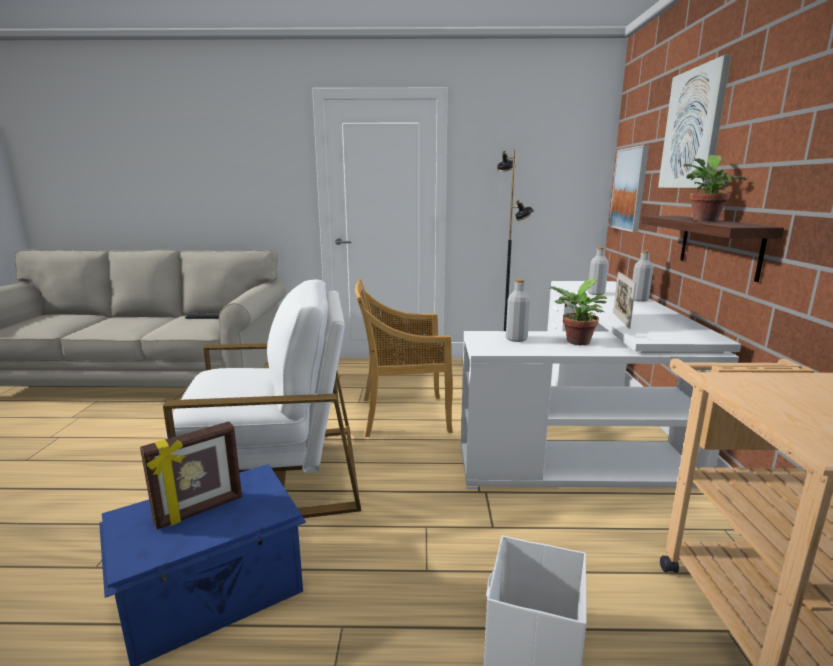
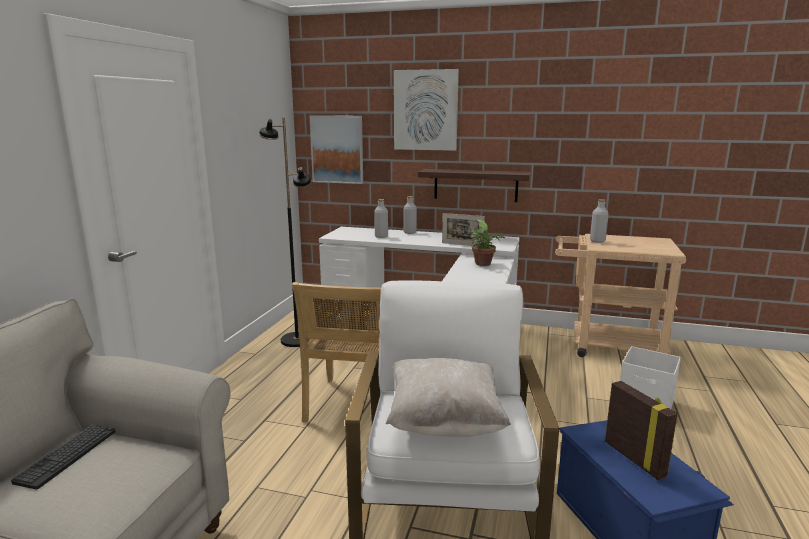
camera: 75 degrees left, 0 degrees up
(221, 382) = (444, 421): none -> beige pillow
(516, 339) = (470, 275): grey bottle -> grey bottle (597, 241)
(705, 220) = (481, 171): potted plant -> none

